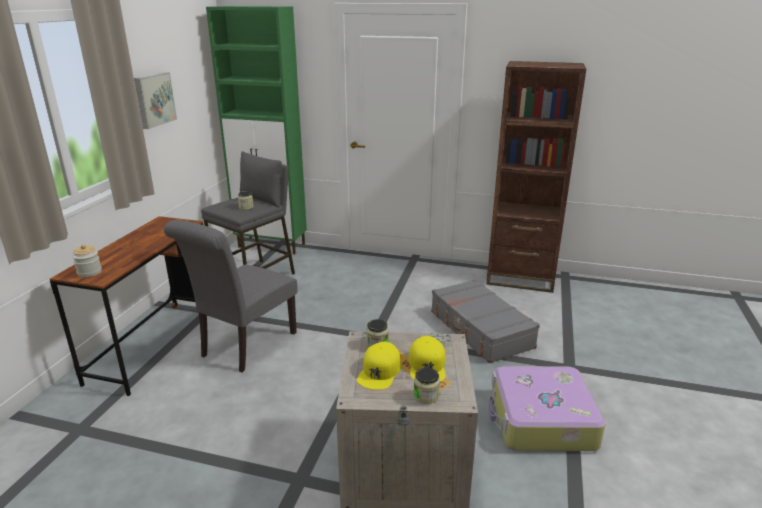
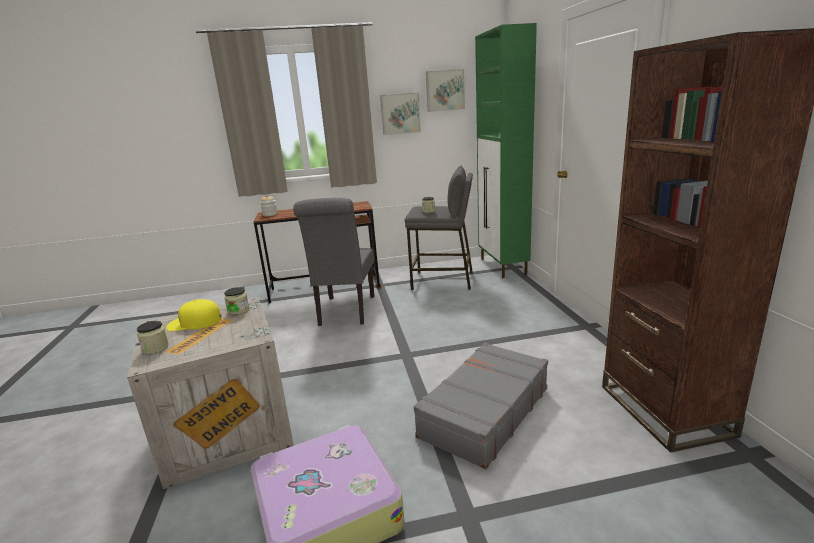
camera: 65 degrees right, 5 degrees down
(184, 67) = (444, 90): none -> picture
(244, 346) = (345, 312): grey chair -> grey chair turned 90 degrees counterclockwise
(427, 365) = (207, 337): yellow cap -> none

